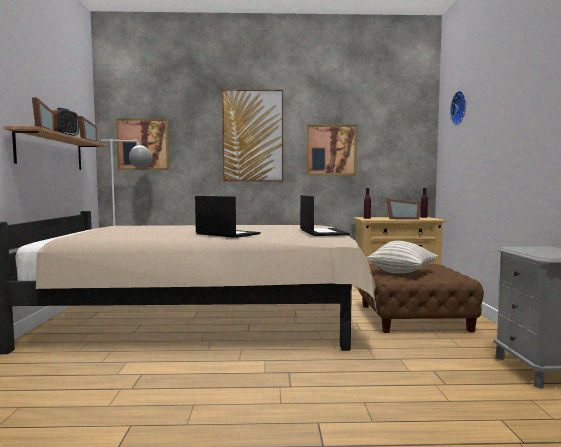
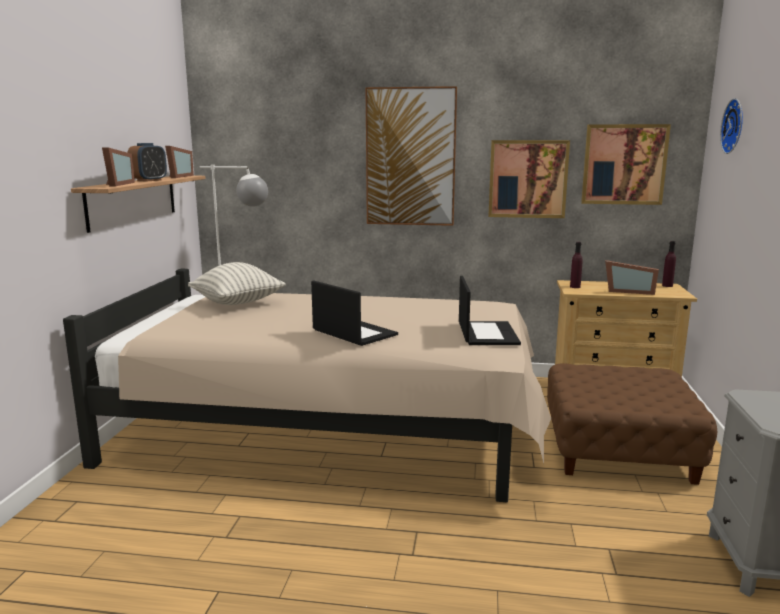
camera: 10 degrees right, 10 degrees up
(143, 144) = (257, 169): picture -> picture (624, 164)
(402, 272) = (604, 388): pillow -> pillow (238, 303)

